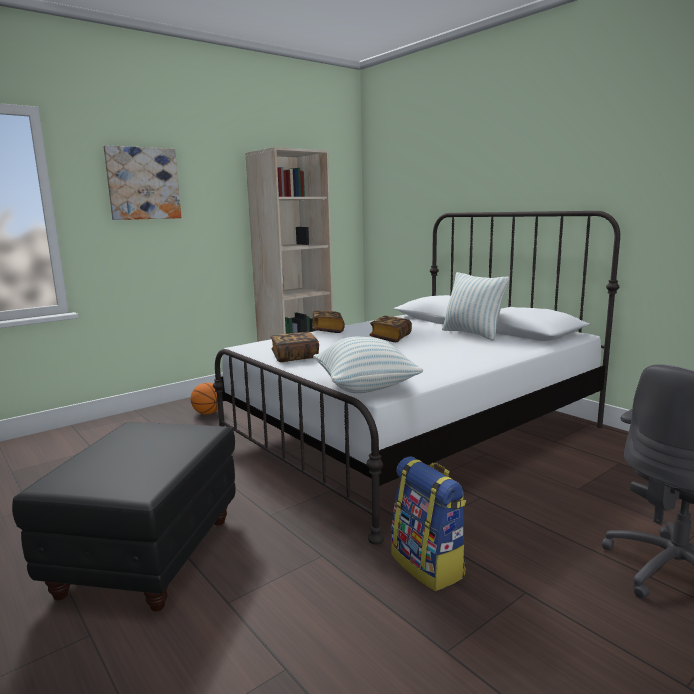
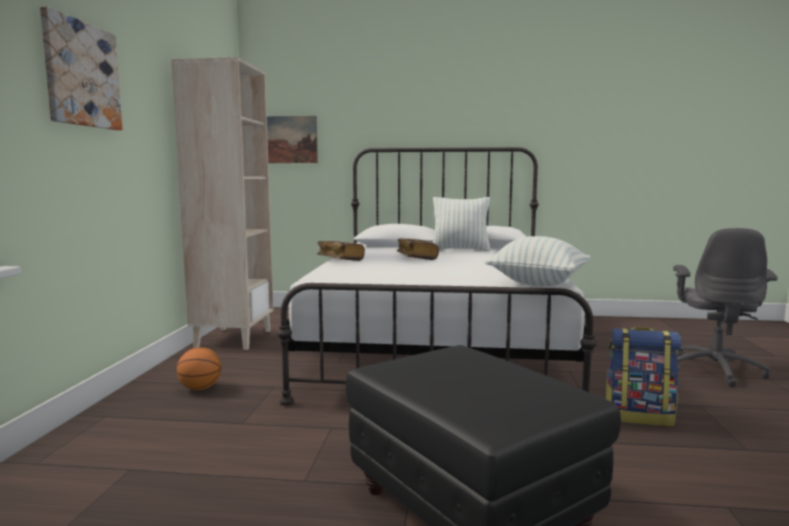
camera: 45 degrees left, 5 degrees down
(295, 357) = (401, 278): book -> none
(391, 204) = (289, 139): none -> picture

